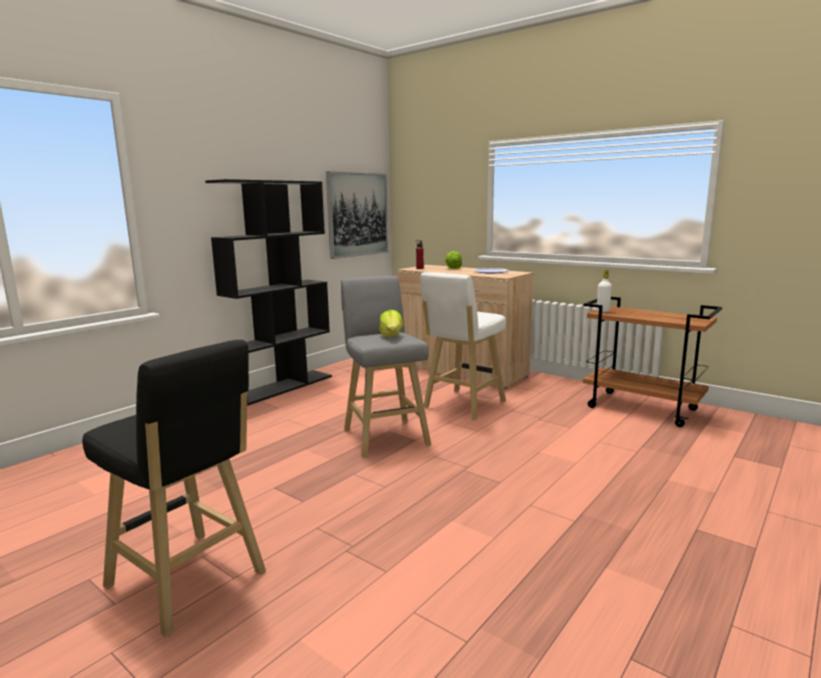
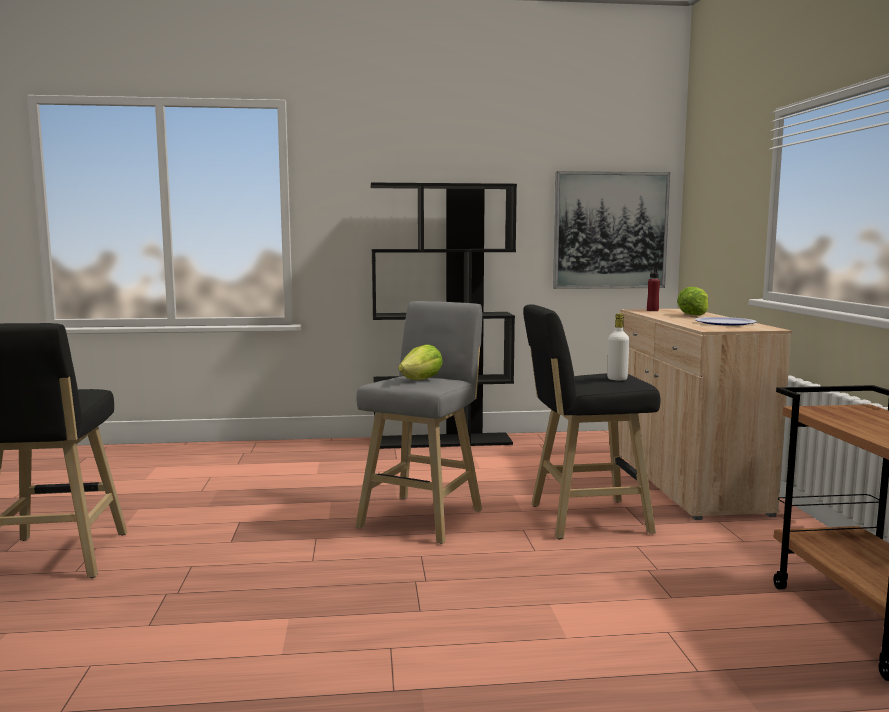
camera: 45 degrees right, 5 degrees down
(462, 406) = (583, 519): white stool -> black stool
(603, 311) = (823, 409): white bottle -> white bottle (617, 379)

